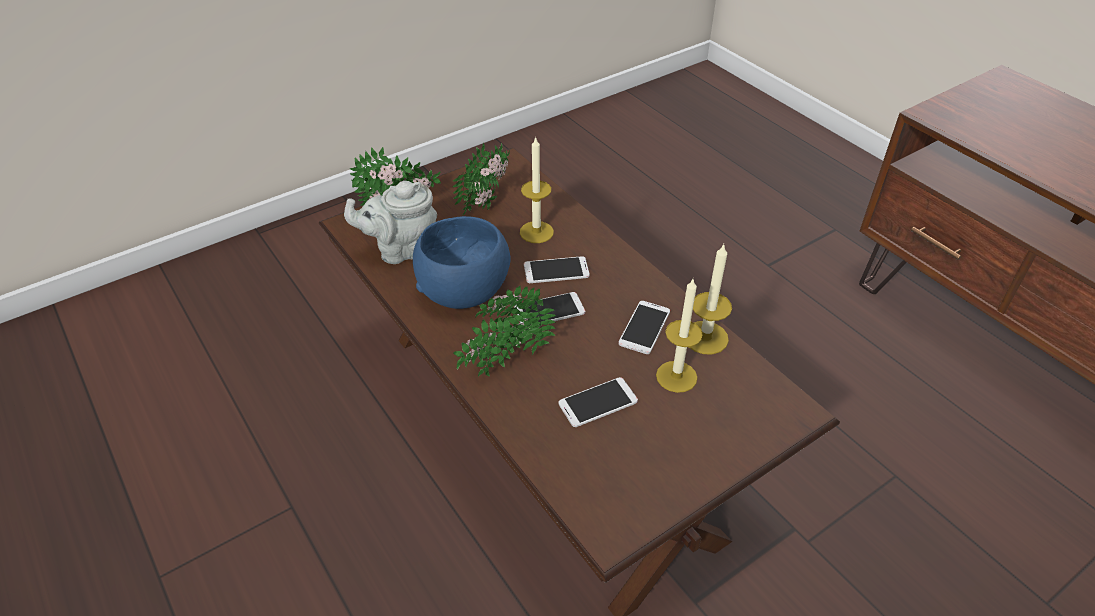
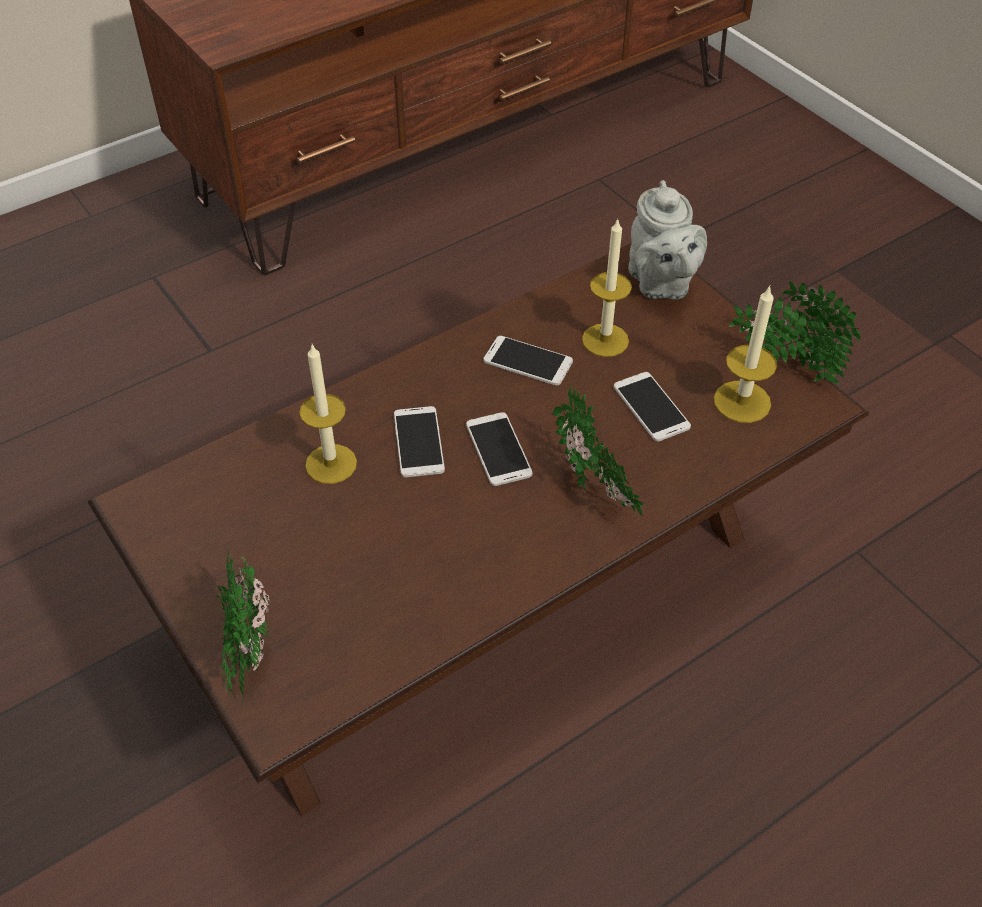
camera: 90 degrees left, 5 degrees up
(401, 250) = (359, 632): grey teapot -> grey teapot (660, 284)
(463, 289) = (454, 545): blue bowl -> none
(489, 203) = (250, 523): potted plant -> potted plant (786, 366)
(705, 337) = (542, 312): candle -> candle (742, 402)

